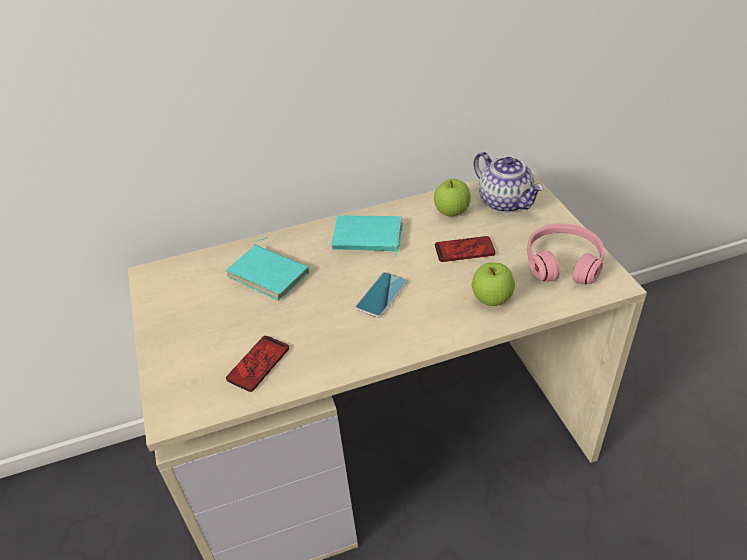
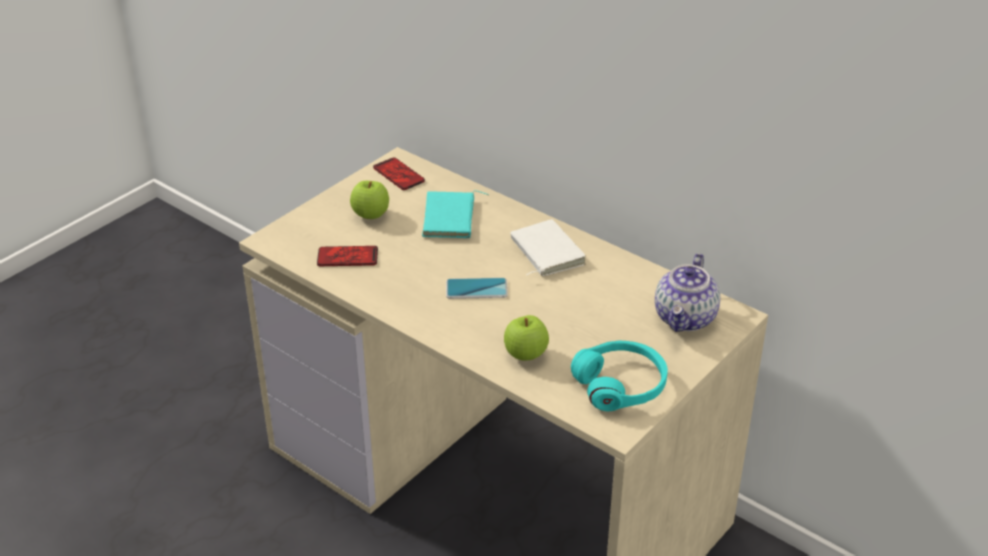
camera: 55 degrees right, 5 degrees down
(367, 239) = (544, 252): turquoise book -> white book
(451, 212) = (633, 289): apple -> apple (370, 215)
(464, 250) = (582, 316): phone -> phone (398, 175)
(563, 262) = (620, 385): pink headphones -> turquoise headphones

